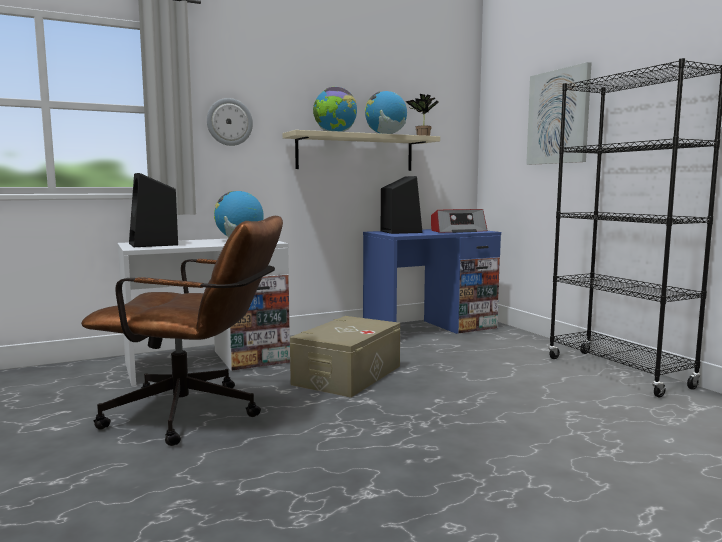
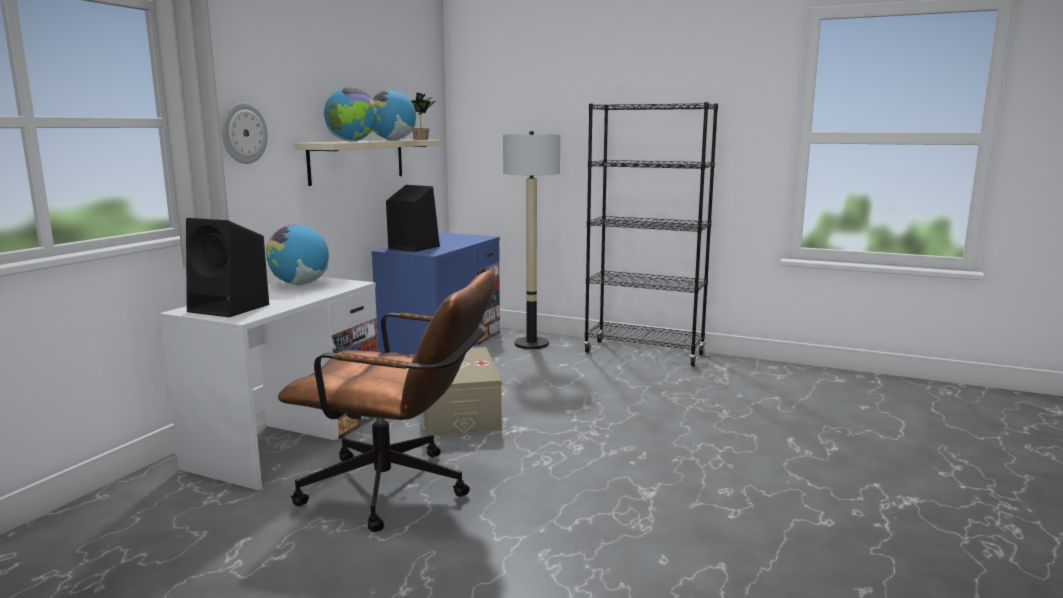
camera: 40 degrees left, 5 degrees up
(196, 414) = (399, 490): brown office chair -> brown office chair turned 45 degrees clockwise
(457, 231) = (461, 240): radio -> none
(510, 341) = (531, 344): none -> floor lamp
(558, 117) = (553, 124): picture -> none

